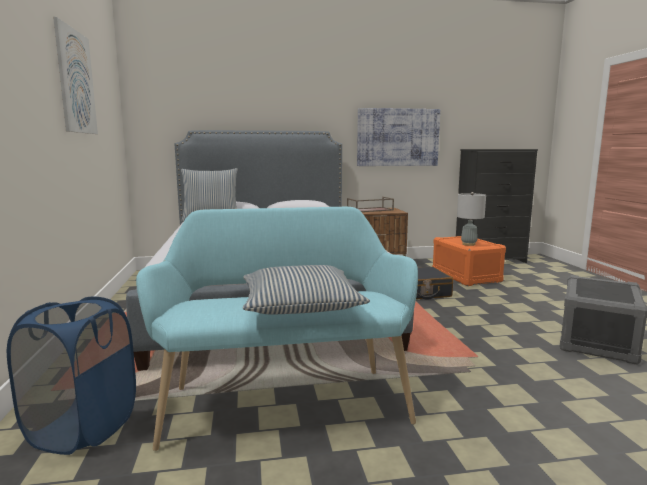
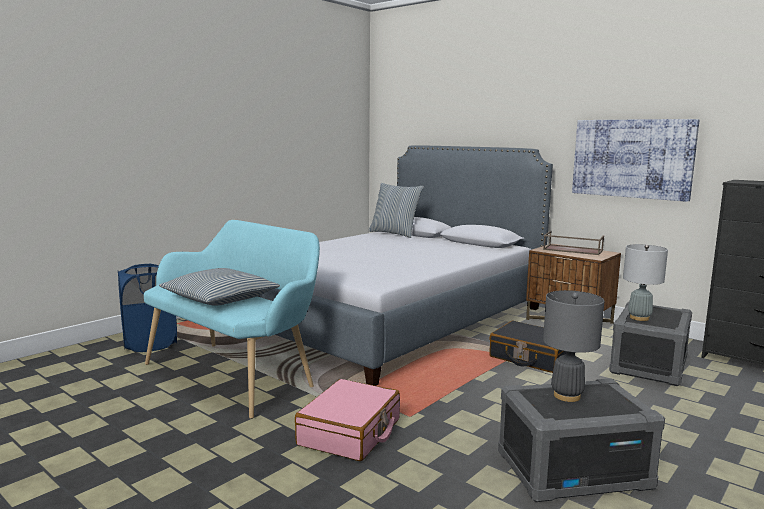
camera: 50 degrees right, 0 degrees up
(76, 81) = (281, 113): picture -> none
(465, 276) = (648, 365): orange storage box -> grey storage box
(488, 387) = (350, 432): none -> pink suitcase
(593, 290) = (566, 396): none -> grey table lamp

